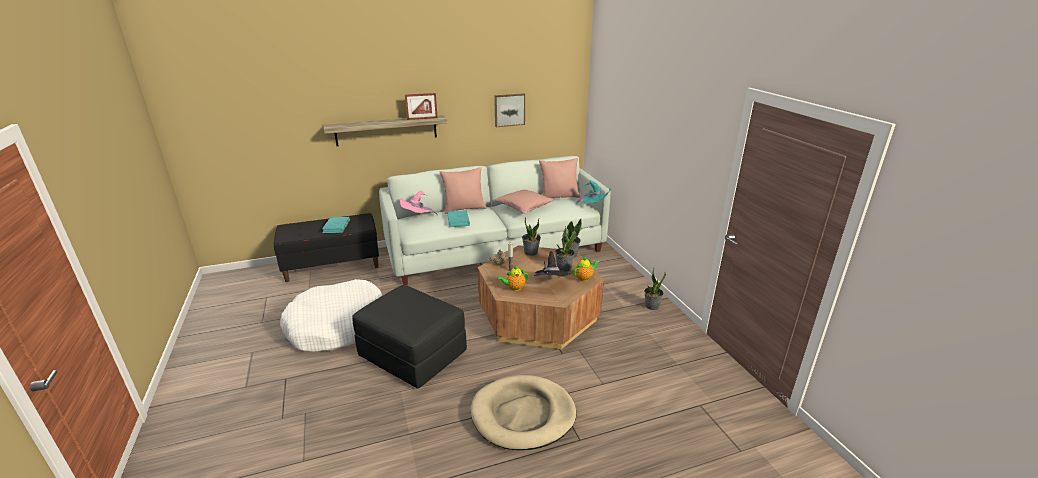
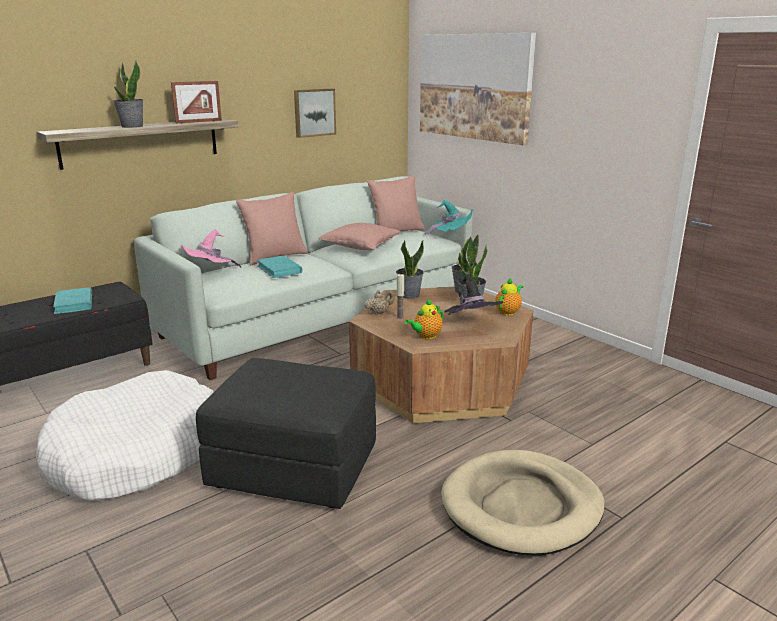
camera: 20 degrees left, 5 degrees down
(620, 100) = (474, 87): none -> picture
(651, 306) = (575, 347): potted plant -> potted plant (132, 126)

